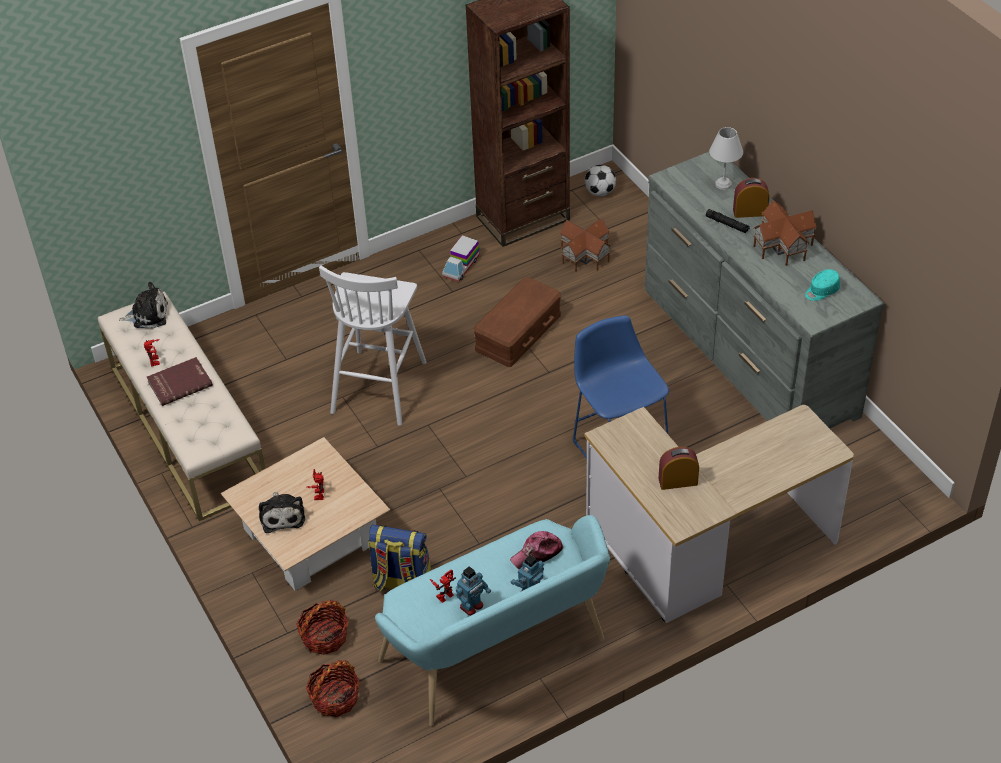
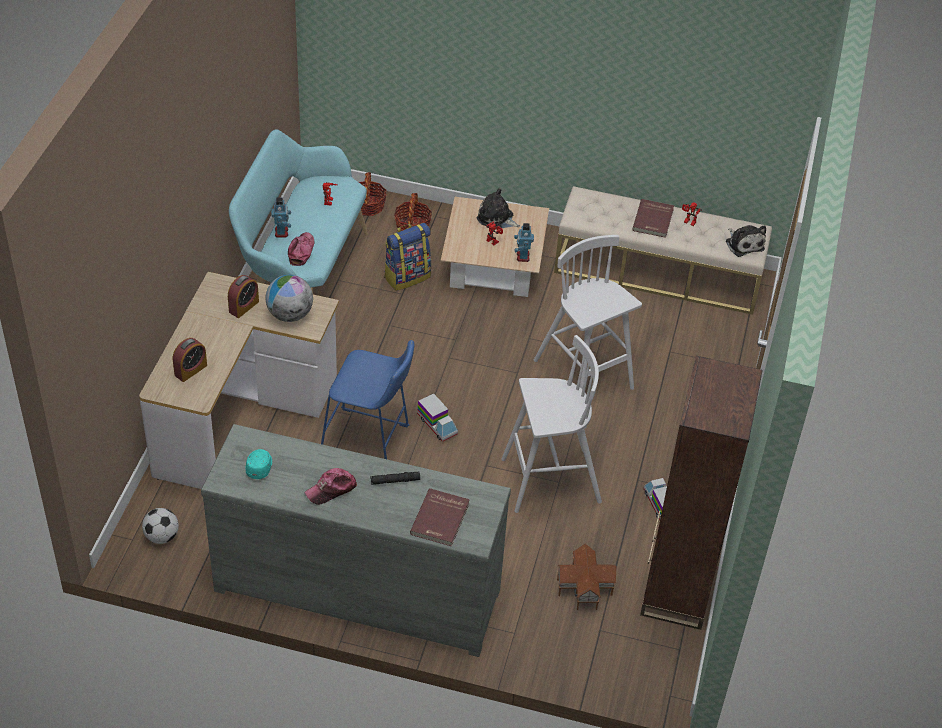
camera: 130 degrees right, 0 degrees up
(147, 315) = (743, 244): plush toy -> plush toy turned 60 degrees counterclockwise
(472, 606) = (306, 206): toy robot -> toy robot (522, 256)
(517, 331) = (548, 481): brown storage box -> white stool
(548, 426) = (437, 425): none -> toy truck
(600, 192) = (653, 666): football -> football (162, 537)
(644, 446) = (290, 315): none -> globe
(722, 184) = (441, 519): white table lamp -> red book
(750, 212) = (389, 505): alarm clock -> alarm clock (190, 370)
(781, 245) = (331, 489): toy house -> cap

